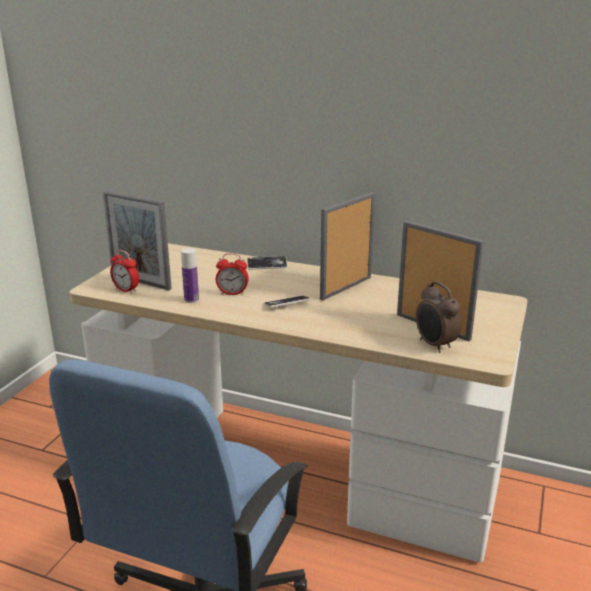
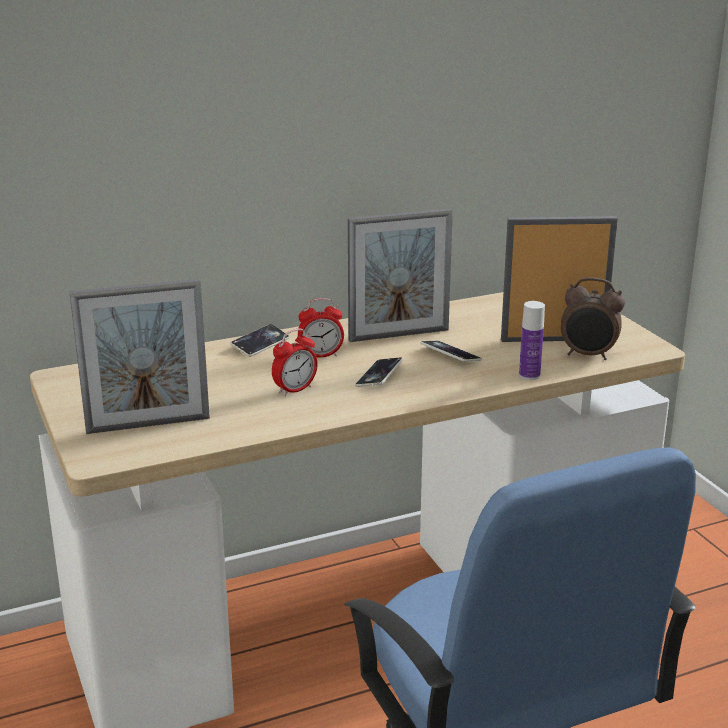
camera: 45 degrees left, 0 degrees up
(126, 290) = (153, 442): alarm clock -> alarm clock (321, 355)
(191, 300) = (264, 416): bottle -> bottle (529, 375)
(346, 288) = (399, 335): picture frame -> picture frame turned 105 degrees counterclockwise
(349, 309) = (450, 355): none -> phone

